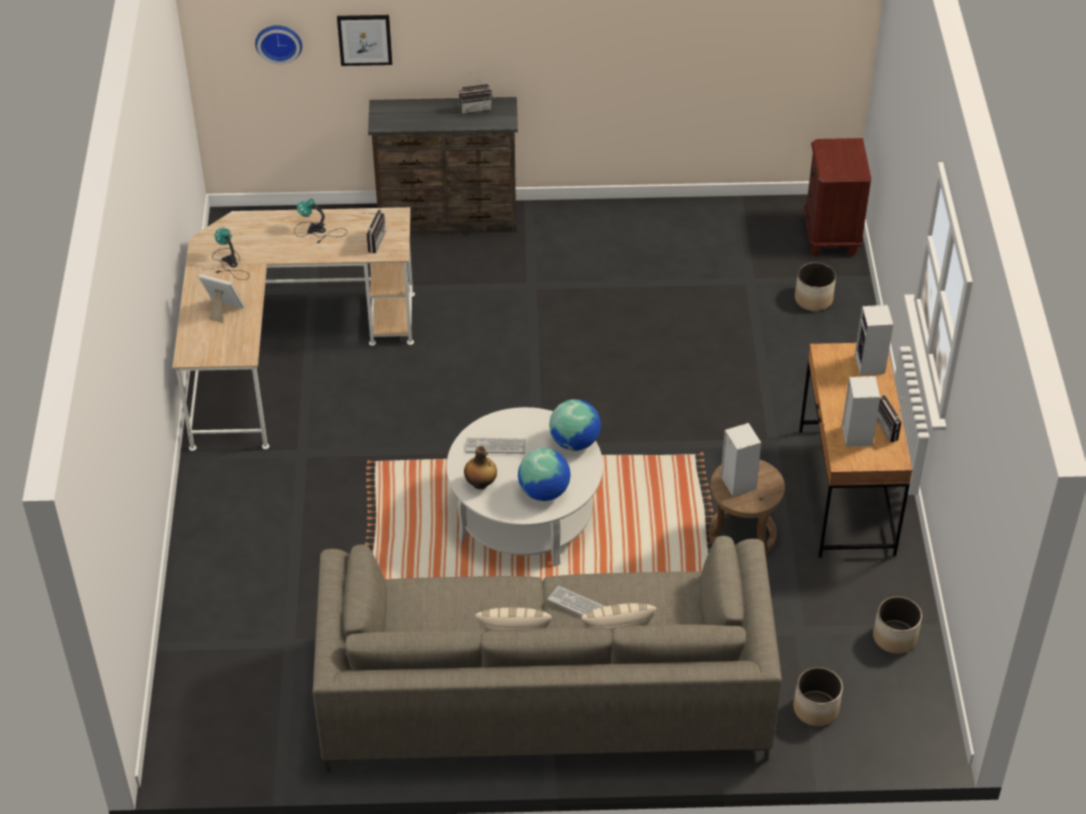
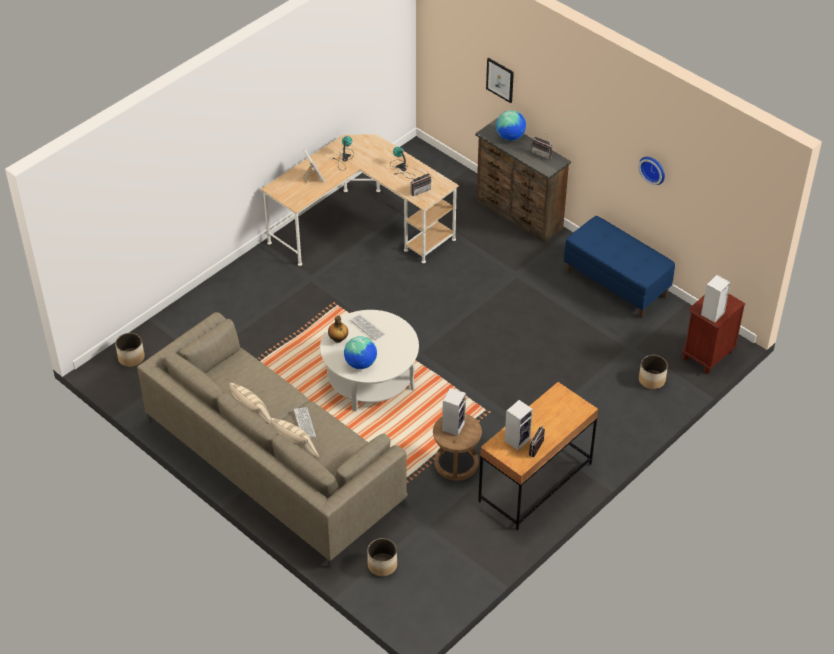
camera: 45 degrees right, 0 degrees up
(279, 42) = (459, 57): wall clock -> wall clock (653, 169)
(575, 442) = (405, 352): globe -> globe (510, 137)
(648, 224) = (616, 283): none -> blue bench
(870, 365) = (573, 413): speaker -> speaker (712, 314)
(894, 637) = (463, 565): planter -> planter (131, 358)

